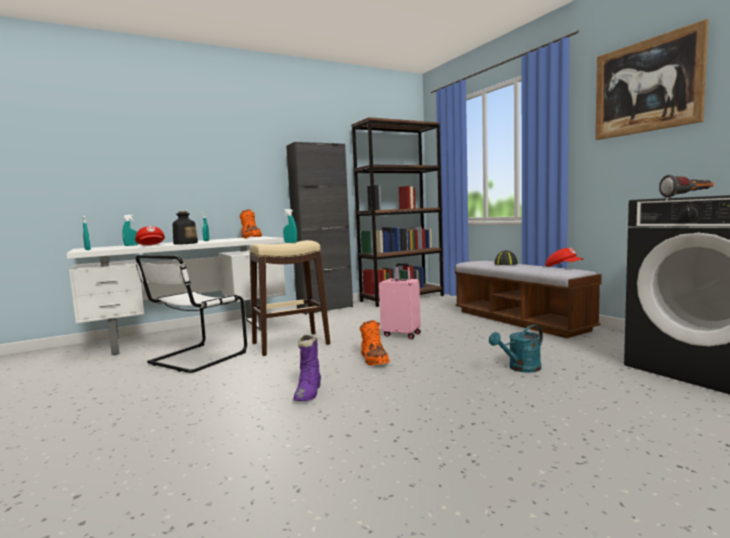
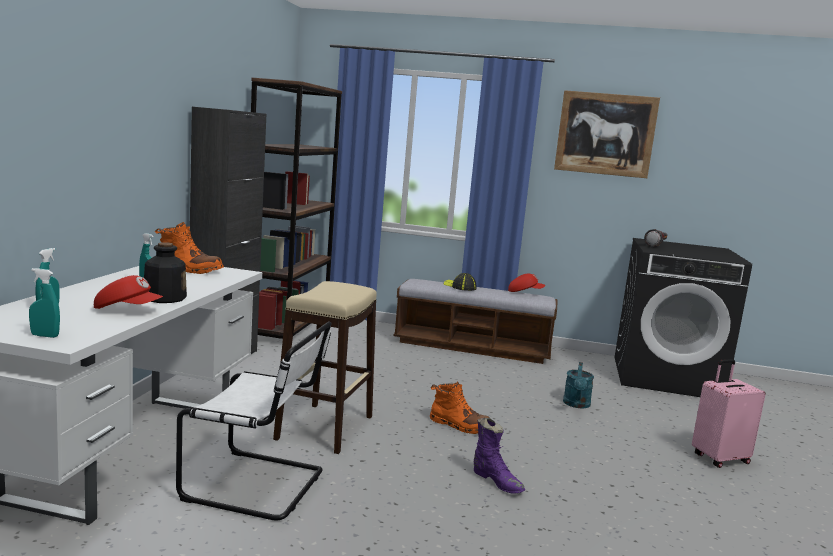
camera: 50 degrees left, 5 degrees up
(194, 359) = (259, 485): white chair -> white chair turned 60 degrees counterclockwise
(290, 242) = (344, 291): turquoise spray bottle -> none
(402, 334) = (412, 386): pink suitcase -> pink suitcase (719, 458)

